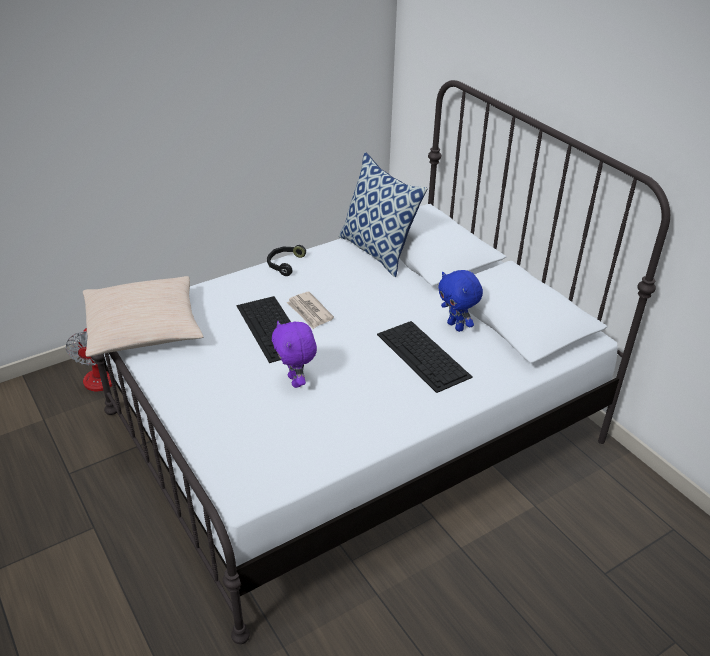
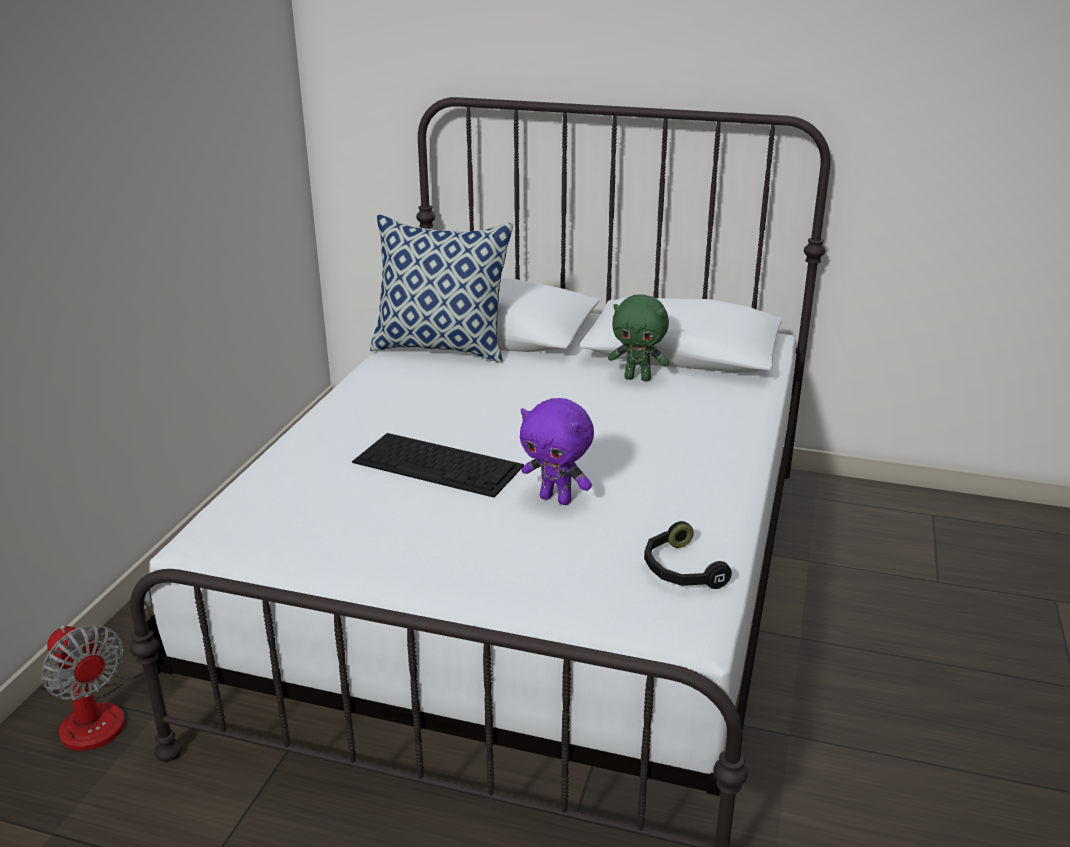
camera: 40 degrees left, 10 degrees down
(143, 328) = (255, 541): beige pillow -> none
(284, 264) = (344, 399): black headphones -> black headphones (680, 570)
(309, 312) = (458, 430): newspaper -> none
(424, 355) = (650, 415): keyboard -> none
(456, 326) = (638, 378): blue plush toy -> green plush toy

